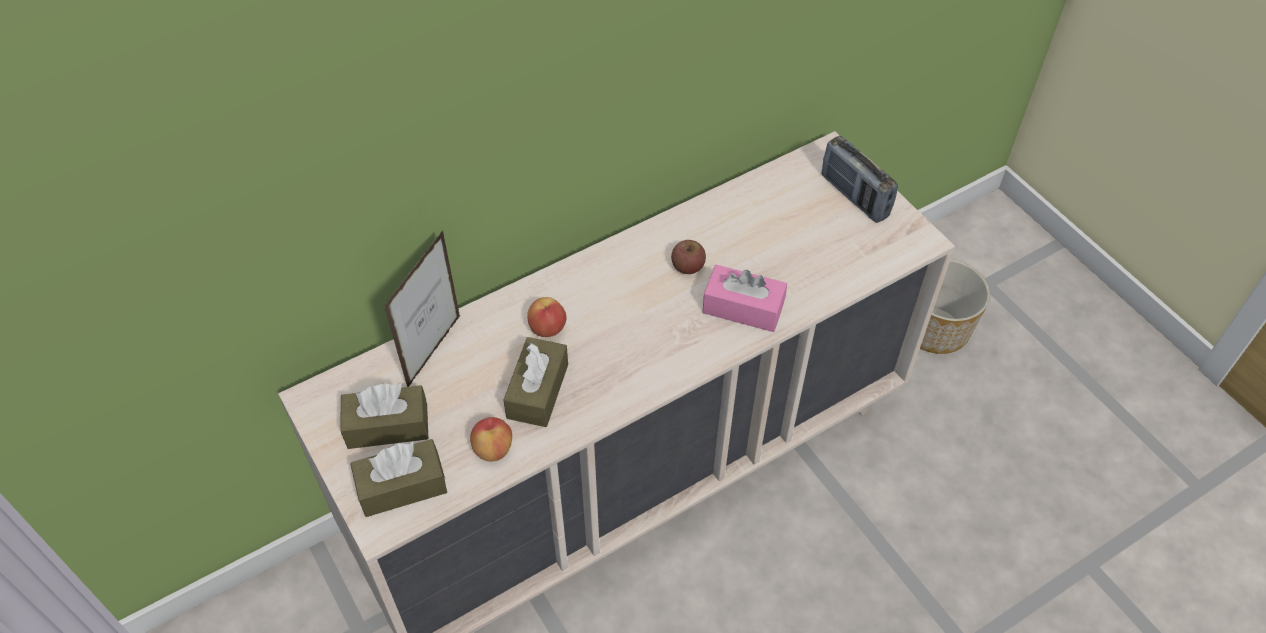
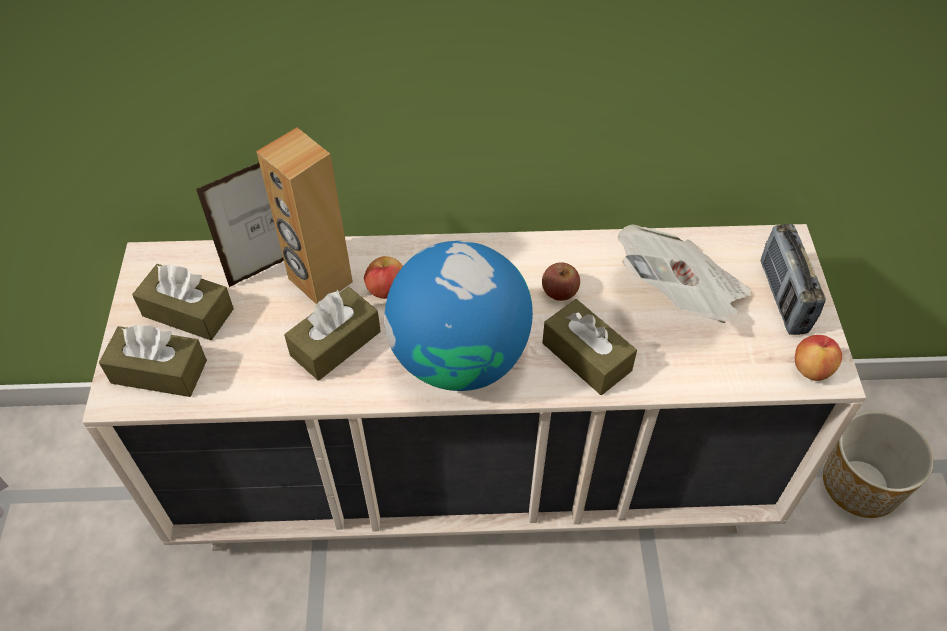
camera: 30 degrees right, 0 degrees up
(484, 346) = (319, 281): none -> brown speaker
(493, 449) = (258, 377): apple -> apple (811, 369)
(646, 354) = (459, 357): none -> globe
(743, 308) = (586, 357): pink tissue box -> brown tissue box
(780, 229) = (680, 296): none -> newspaper

